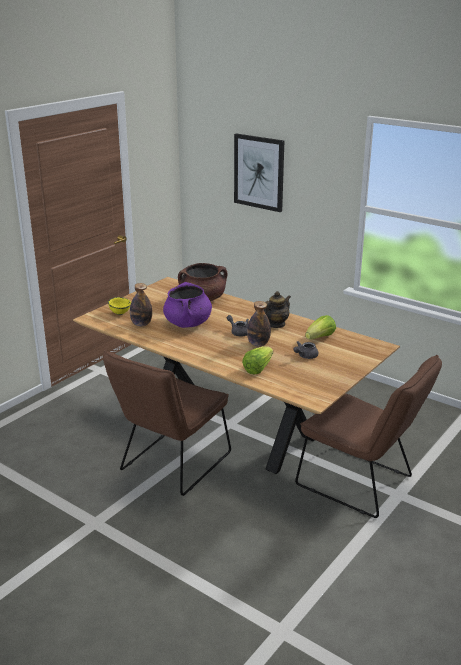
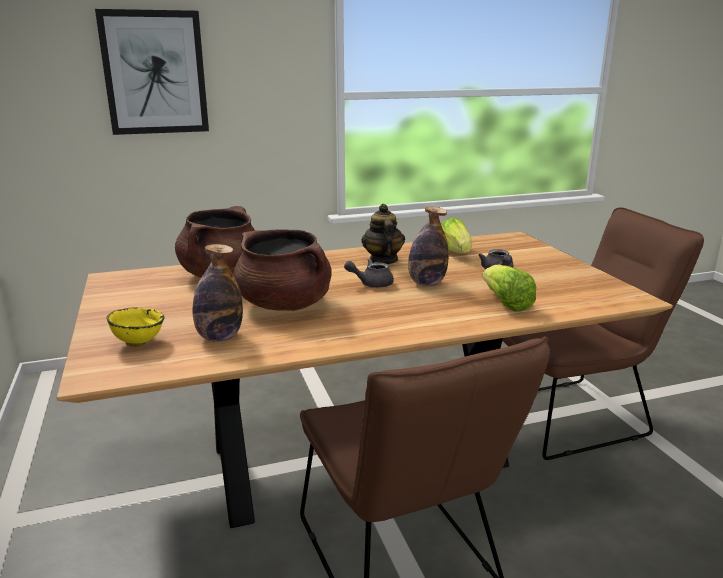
camera: 55 degrees left, 5 degrees down
(188, 323) = (285, 304): purple cooking pot -> brown cooking pot

